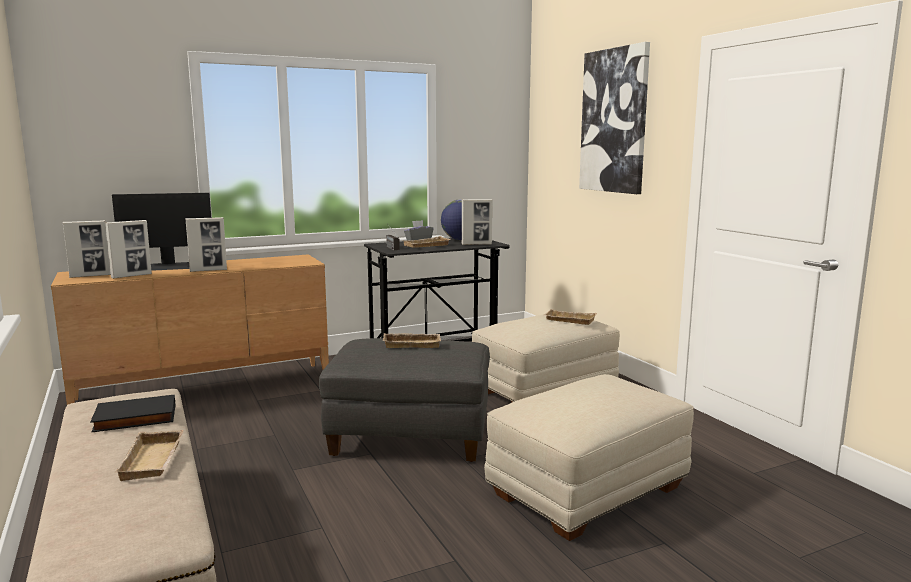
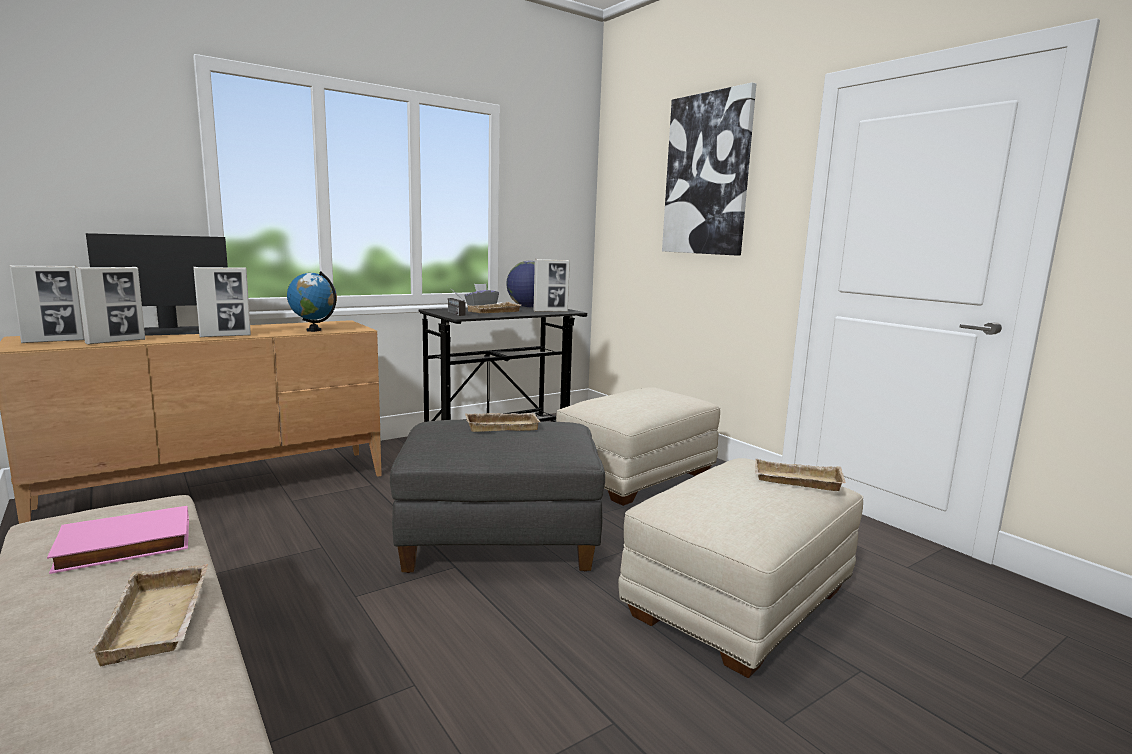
camera: 10 degrees left, 0 degrees up
(134, 419) = (124, 546): black book -> pink book
(275, 264) = (314, 330): none -> globe
(568, 320) = (665, 396): beige tray -> beige tray (796, 481)

